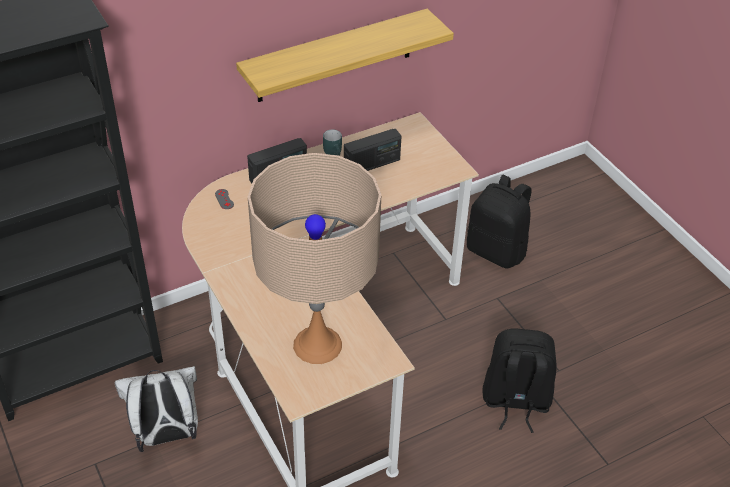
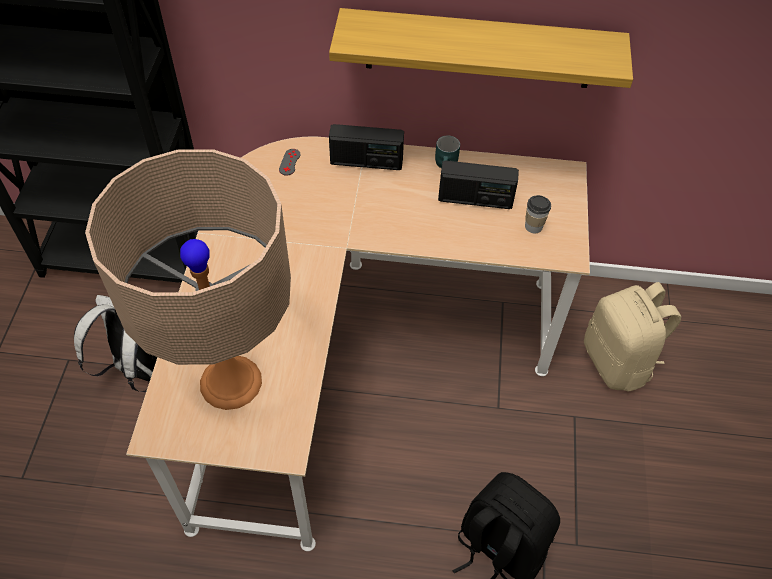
camera: 35 degrees right, 10 degrees up
(422, 163) = (533, 226): none -> cup
(497, 251) = (618, 361): black backpack -> beige backpack

